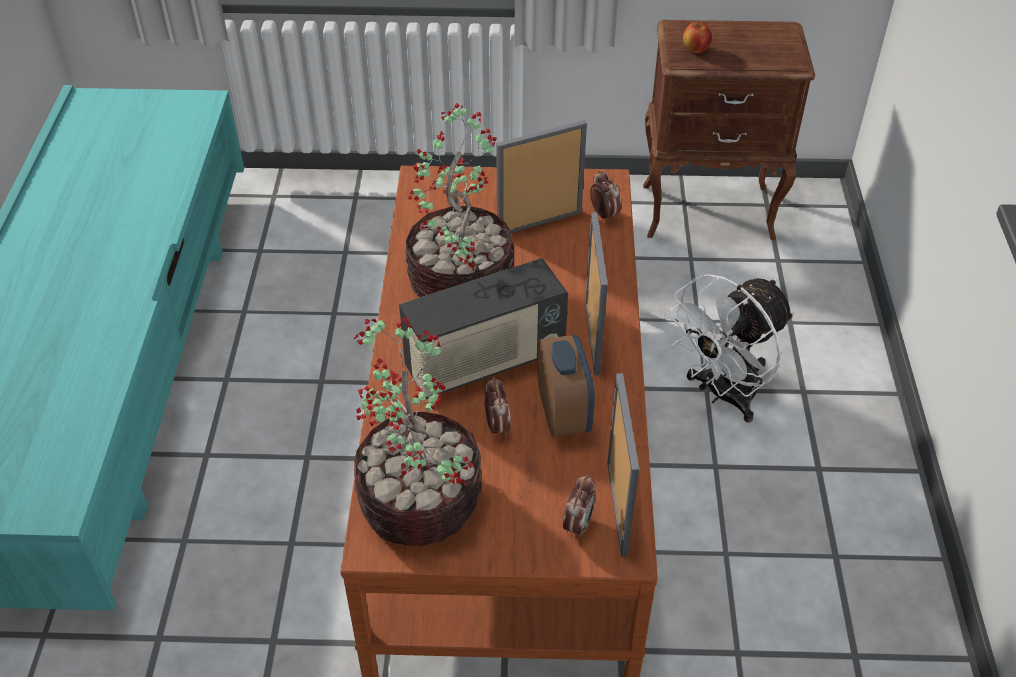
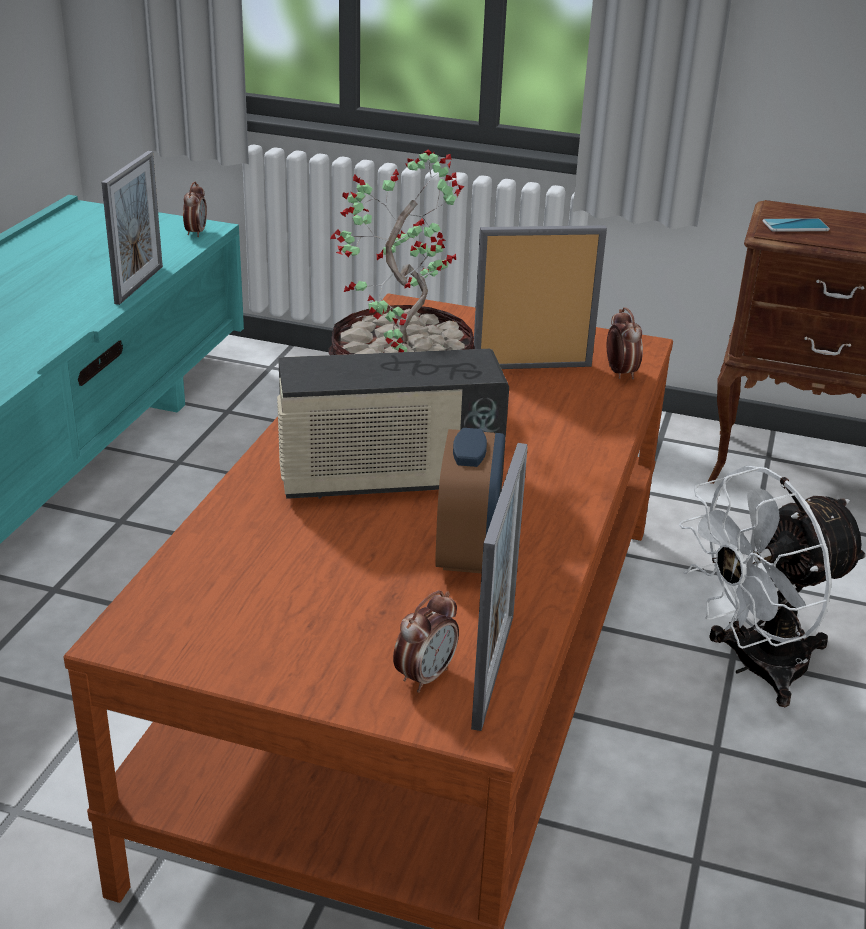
camera: 15 degrees right, 15 degrees down
(418, 498) = (217, 598): potted plant -> none
(497, 426) = (368, 546): alarm clock -> alarm clock (196, 232)
(592, 338) = (547, 484): picture frame -> picture frame (139, 284)
(695, 49) = (795, 226): apple -> phone

